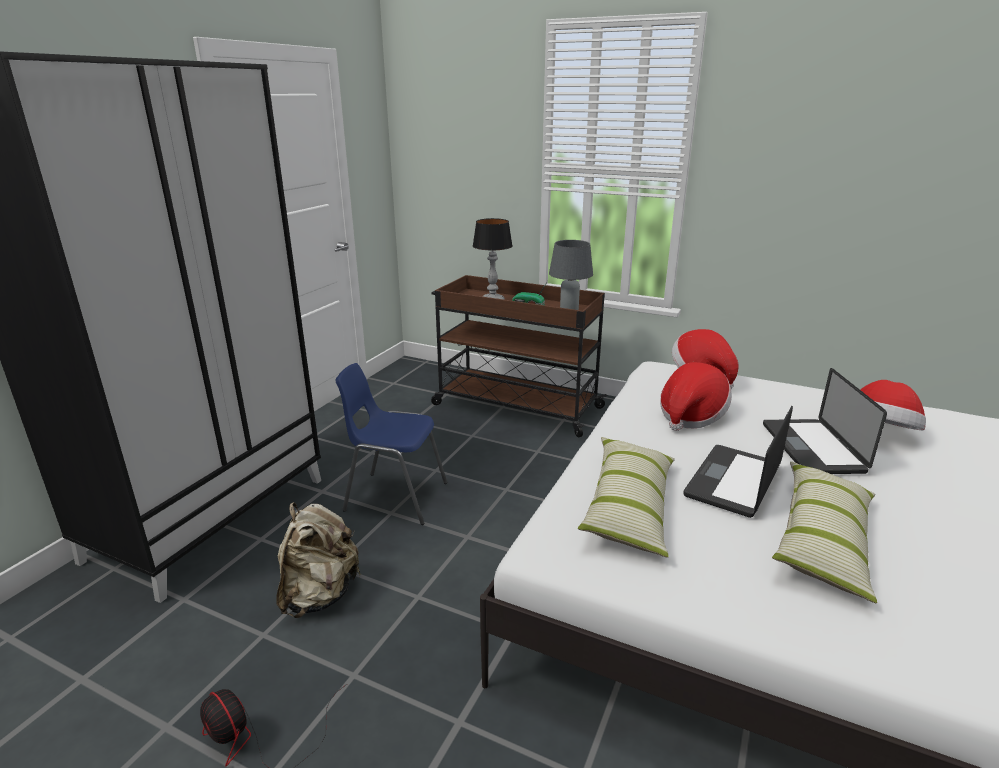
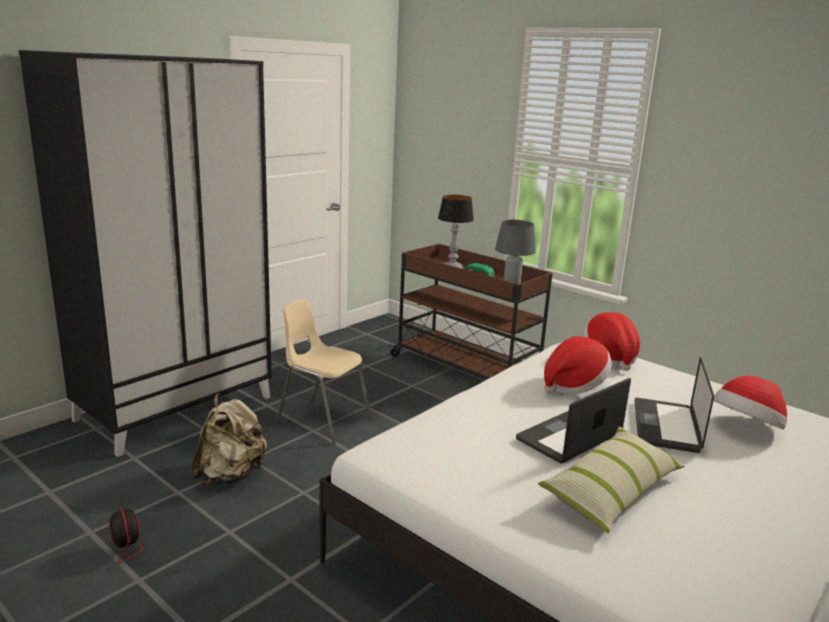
camera: 15 degrees right, 5 degrees down
(395, 497) = (322, 420): blue chair -> beige chair
(629, 507) = (464, 438): pillow -> none

